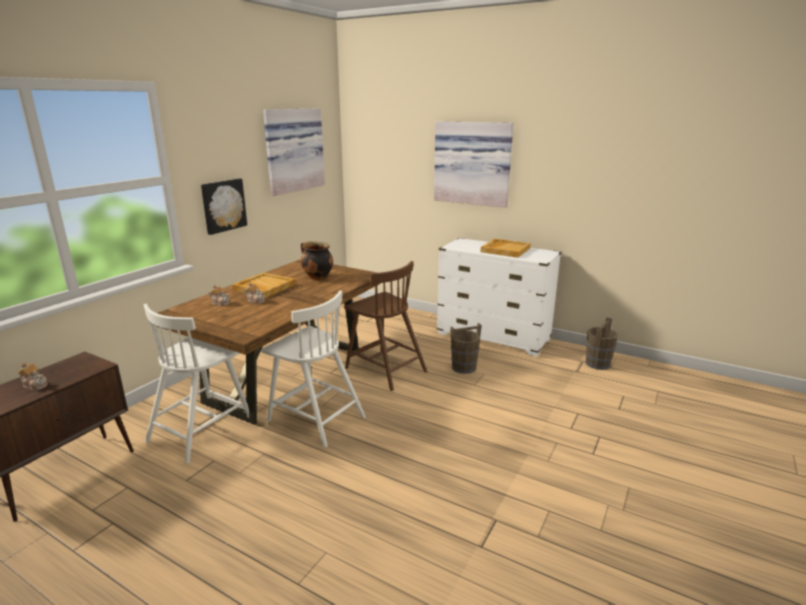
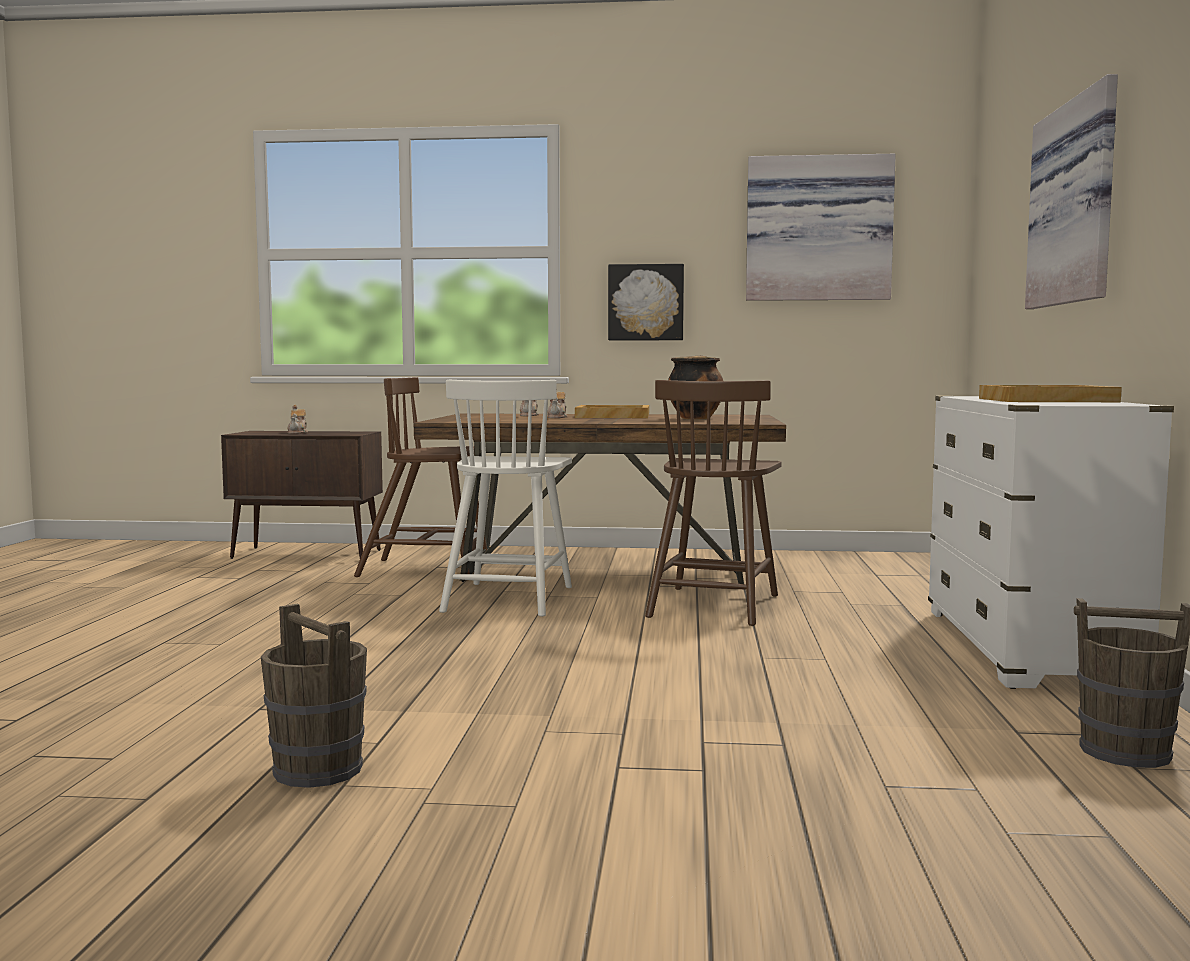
camera: 65 degrees right, 15 degrees down
(202, 430) = (427, 569): white chair -> brown chair
(464, 367) = (822, 644): brown bucket -> brown bucket (318, 770)

